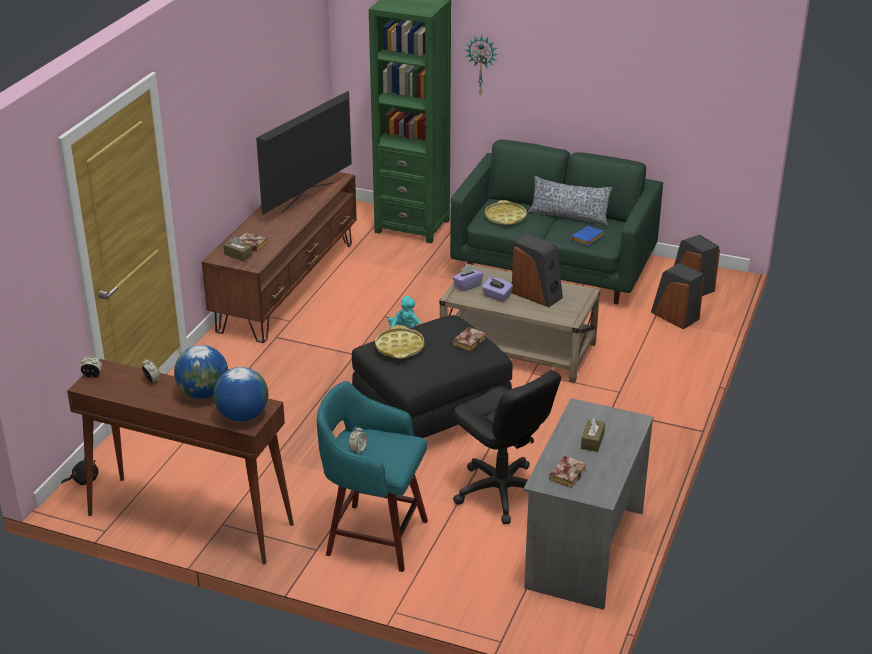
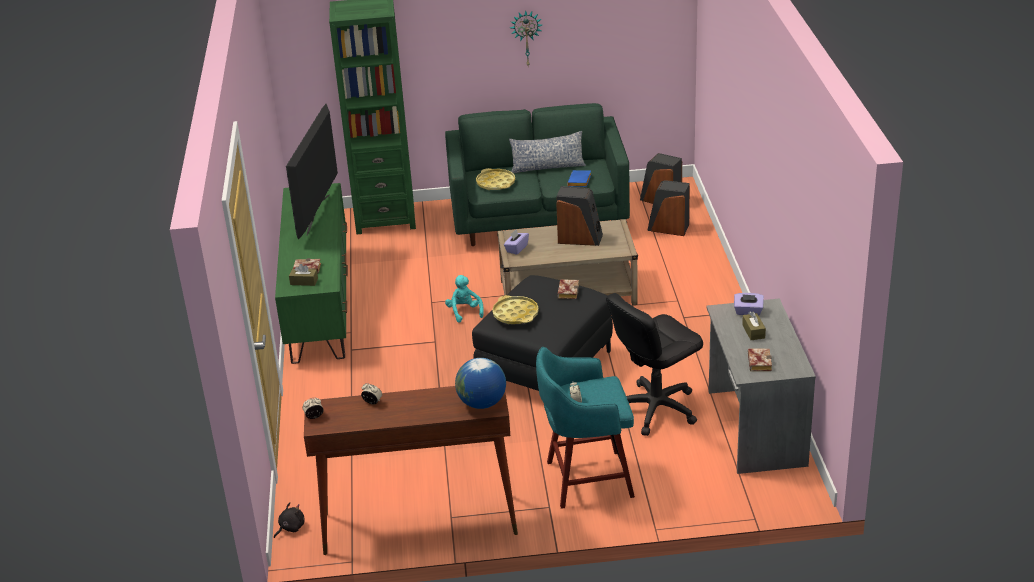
camera: 25 degrees left, 0 degrees up
(203, 393) = (429, 397): globe -> none
(287, 285) = (320, 303): brown tv stand -> green tv stand
(481, 64) = (428, 50): wall clock -> wall clock (526, 38)
(496, 296) = (548, 250): purple tissue box -> purple tissue box (748, 312)
(501, 492) = (655, 408): black office chair -> black office chair turned 120 degrees clockwise

